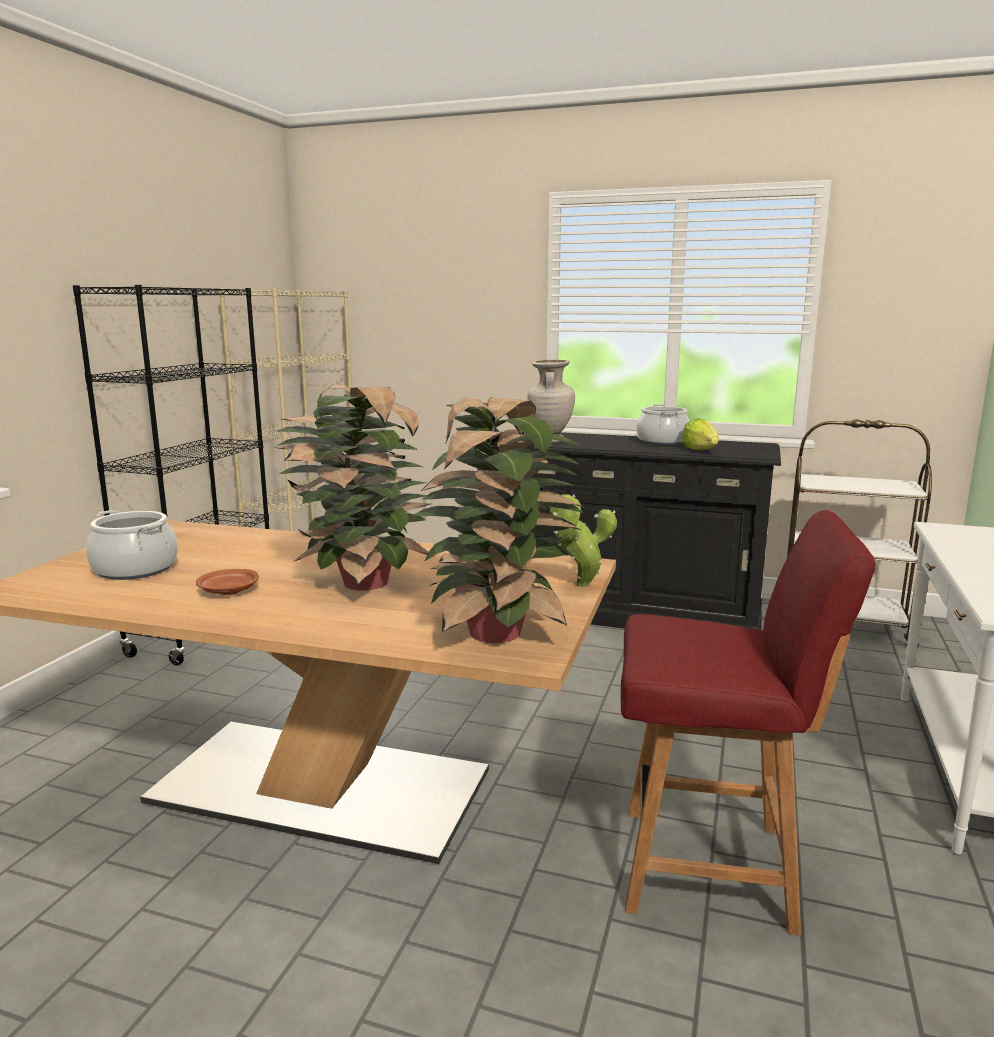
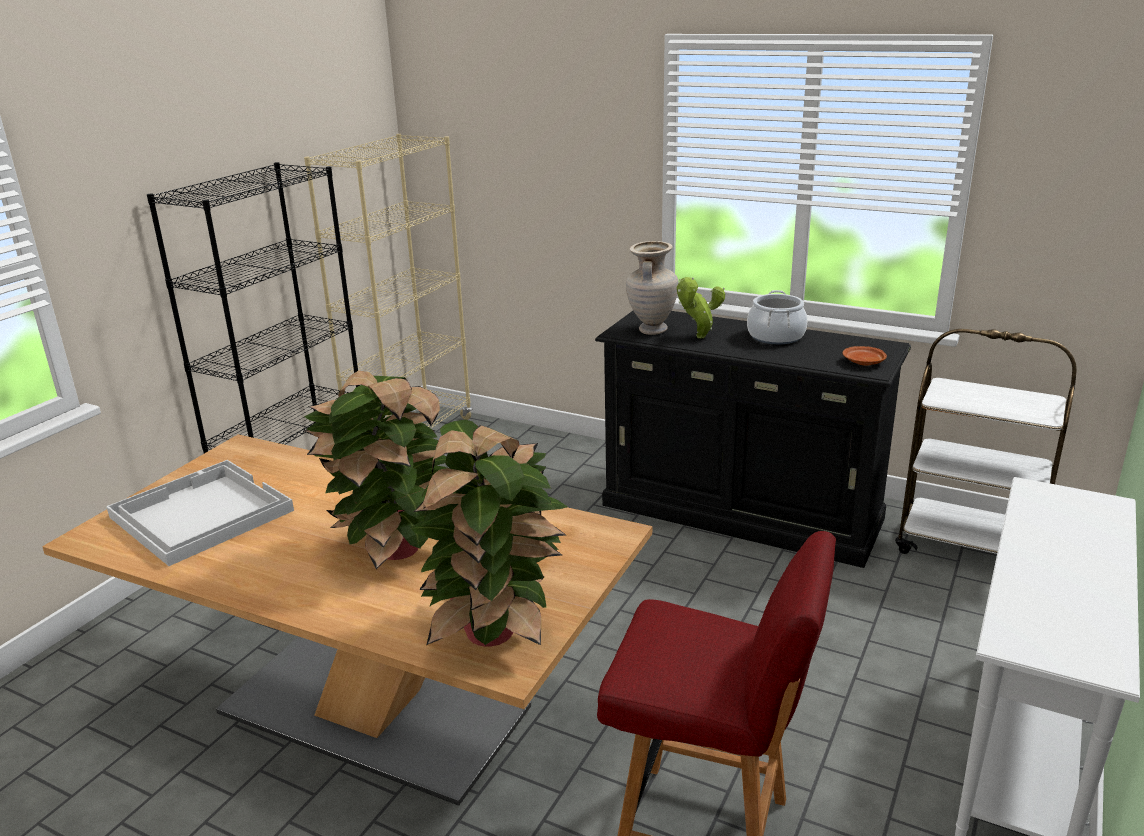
camera: 10 degrees right, 10 degrees up
(135, 569) = (199, 514): cooking pot -> white tray
(228, 591) = (273, 552): brown plate -> brown plate (863, 362)
(579, 586) = (597, 567): potted plant -> potted plant (698, 337)
(700, 450) = (809, 357): lettuce -> none

